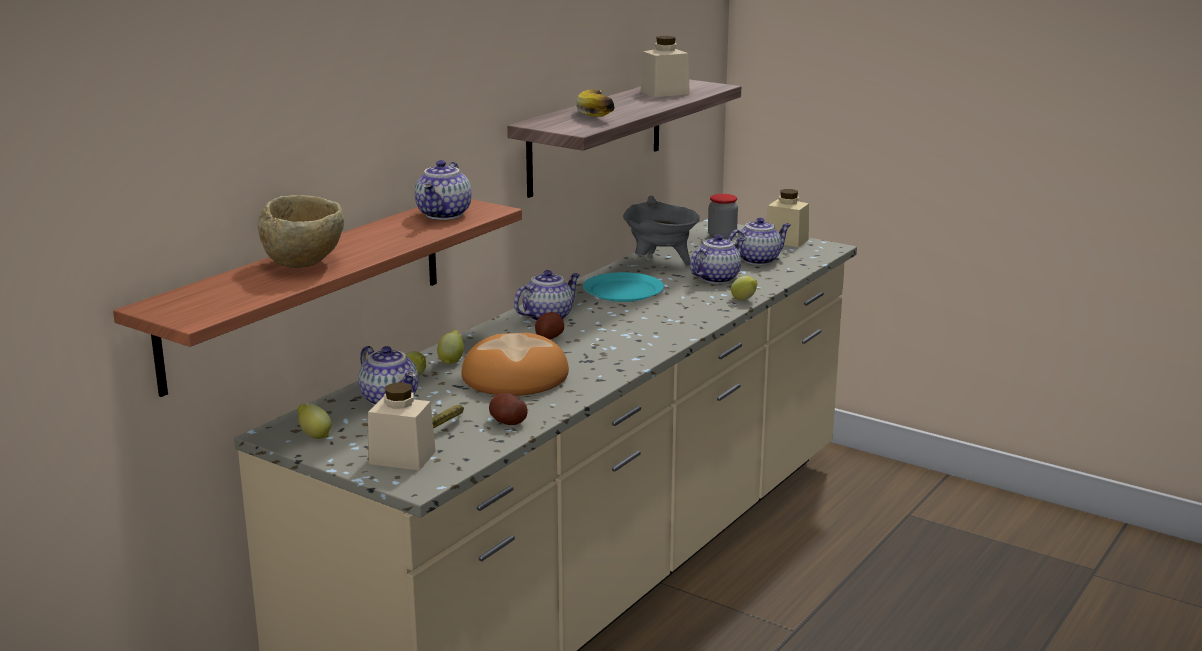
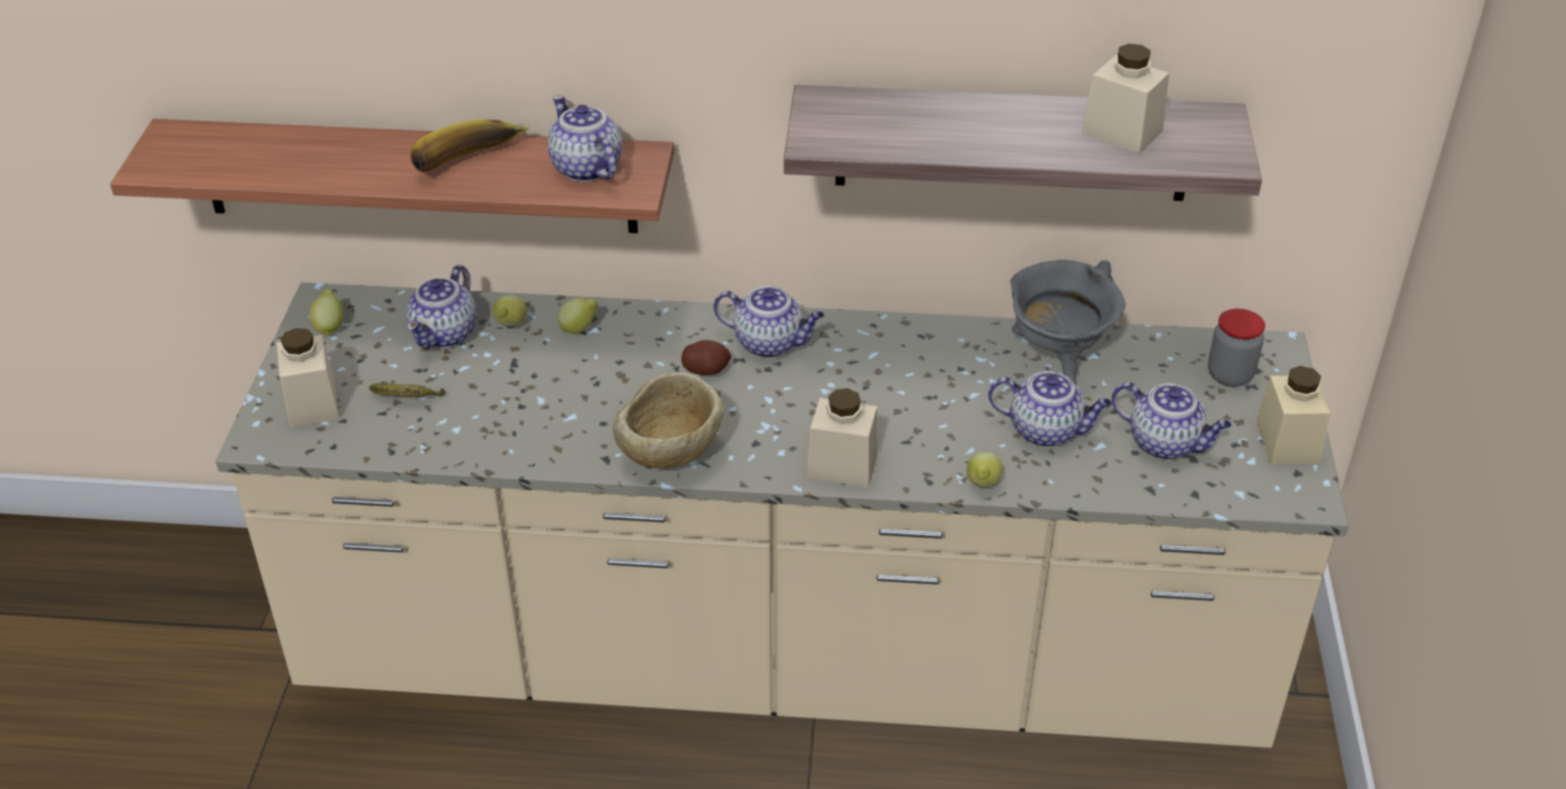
camera: 60 degrees right, 20 degrees up
(306, 264) = (345, 157): beige bowl -> beige bowl (670, 457)
(445, 215) = (584, 168): teapot -> teapot turned 75 degrees clockwise
(508, 422) = (441, 437): potato -> none
(515, 376) = (570, 392): bread -> none
(602, 114) = (928, 128): banana -> banana (471, 163)
(623, 291) = (916, 367): turquoise plate -> none
(687, 325) = (842, 465): none -> beige jar

